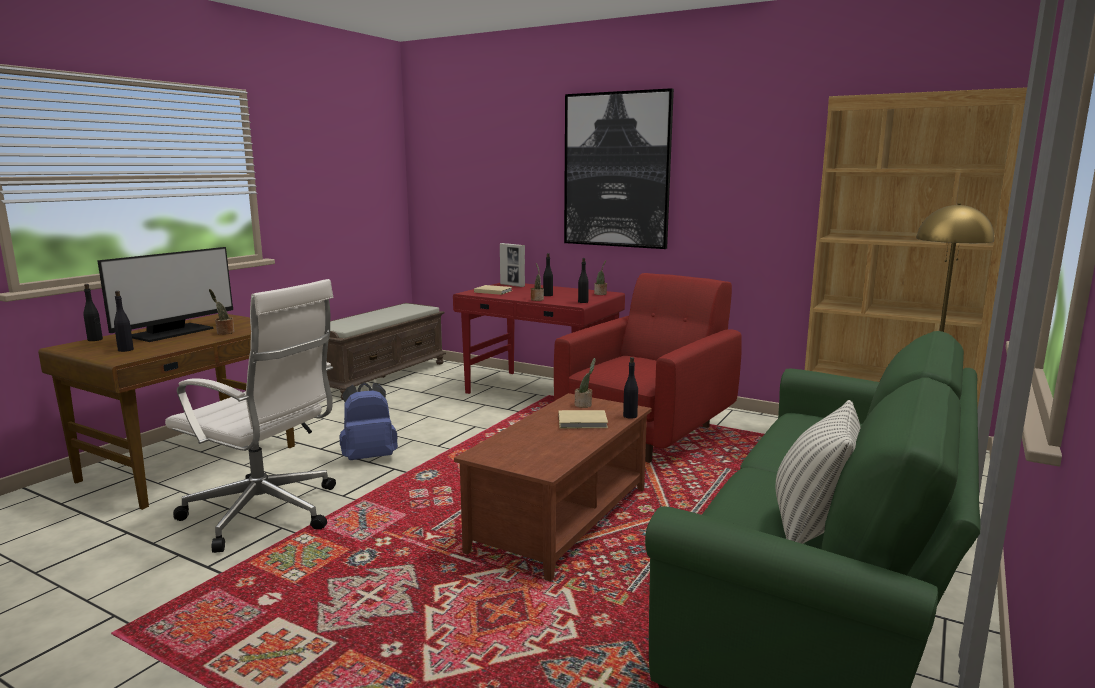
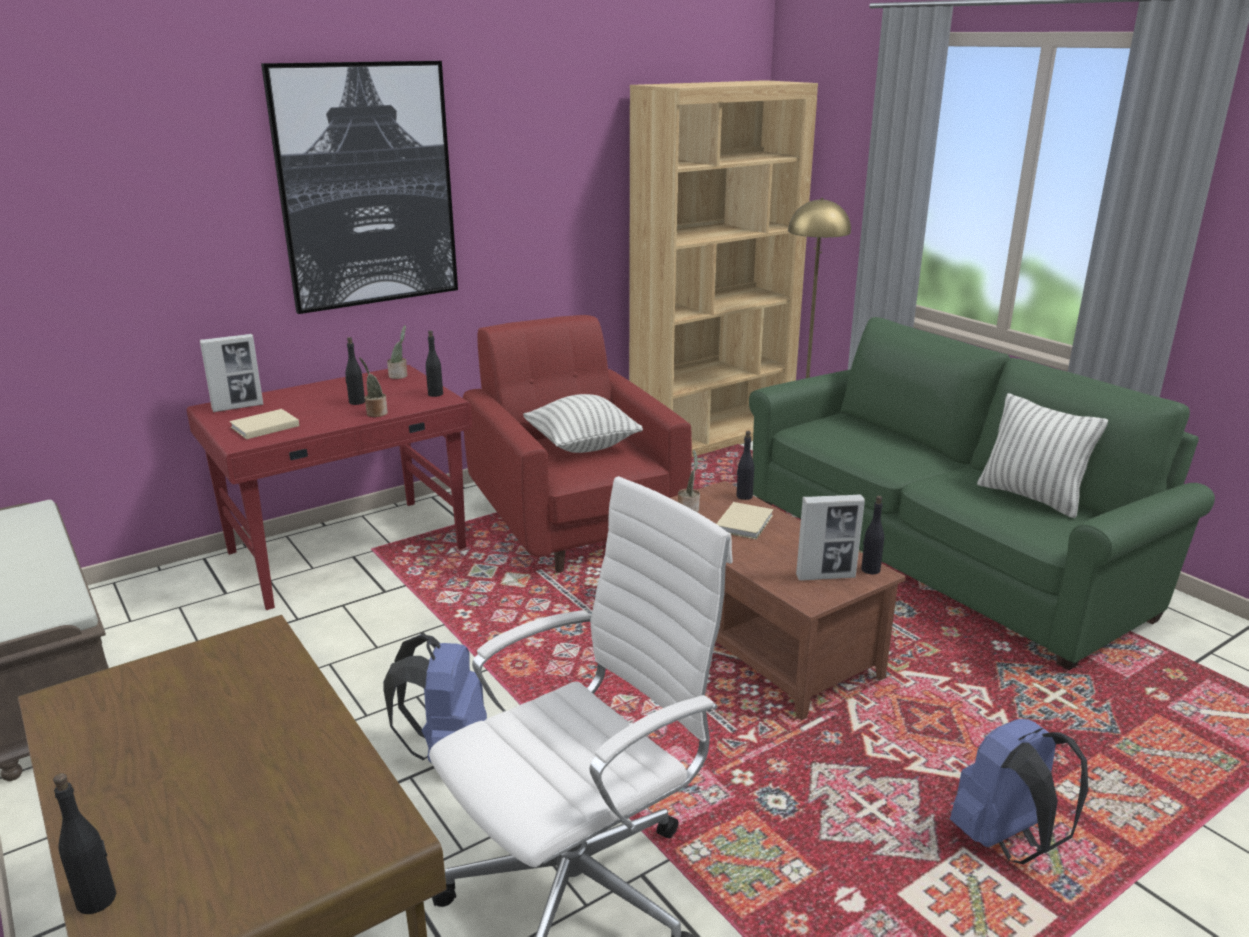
camera: 65 degrees left, 10 degrees up
(126, 350) = (291, 833): black bottle -> black bottle (870, 569)
(172, 333) = (173, 768): monitor -> none
(224, 332) = (266, 696): potted plant -> none
(353, 666) = (1006, 841): none -> blue backpack
(521, 455) = (826, 576): none -> picture frame
(643, 365) = (582, 446): none -> pillow

